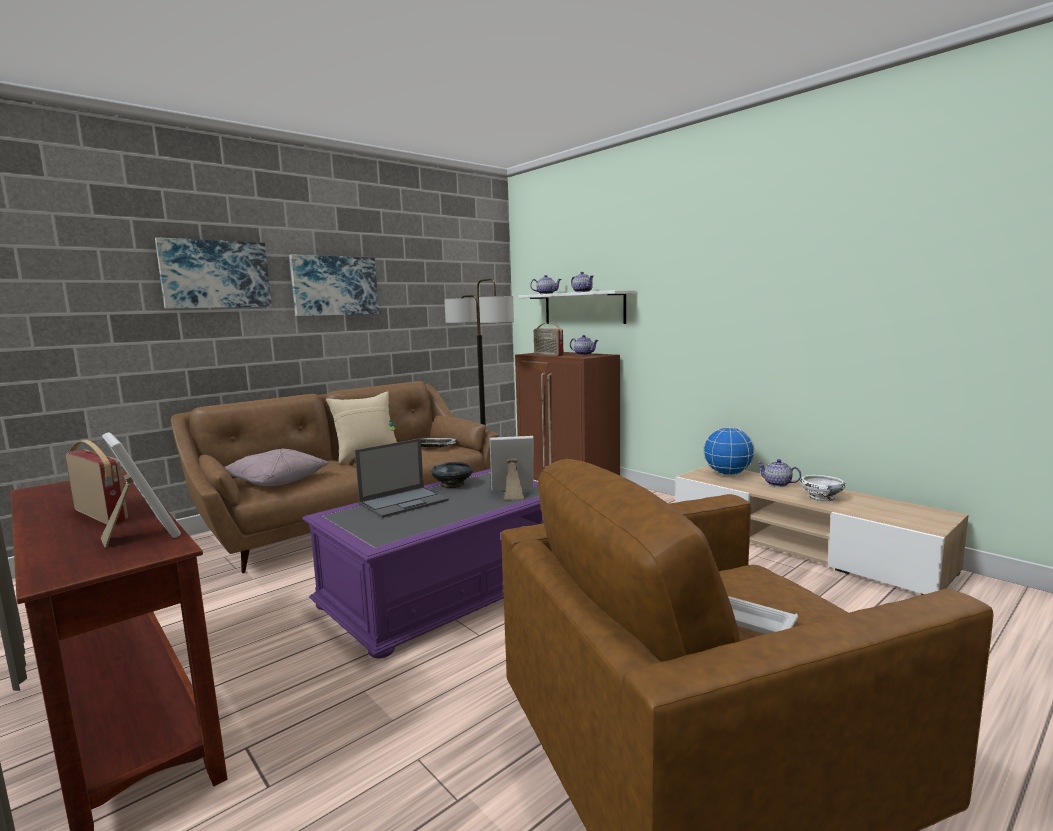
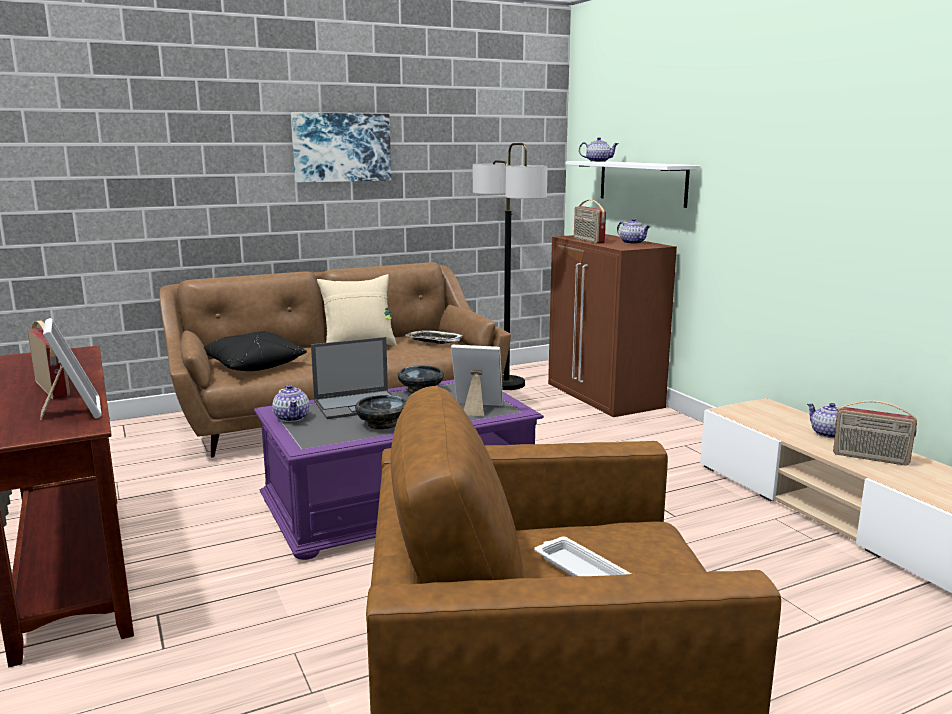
camera: 15 degrees right, 5 degrees up
(215, 274) = (211, 136): picture -> none
(275, 481) = (252, 365): purple pillow -> black pillow
(437, 516) = (382, 424): none -> black bowl
(582, 292) = (636, 163): teapot -> teapot (292, 417)
(727, 474) = (773, 414): globe -> none
(821, 497) = (870, 458): white bowl -> radio

